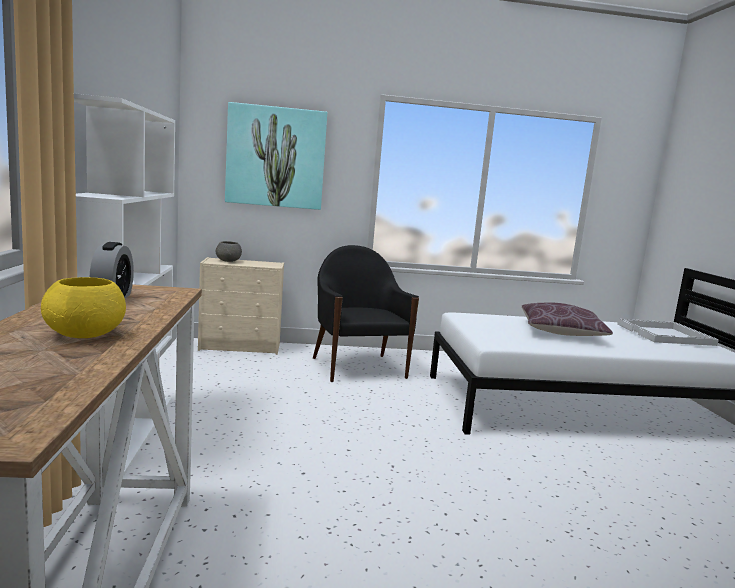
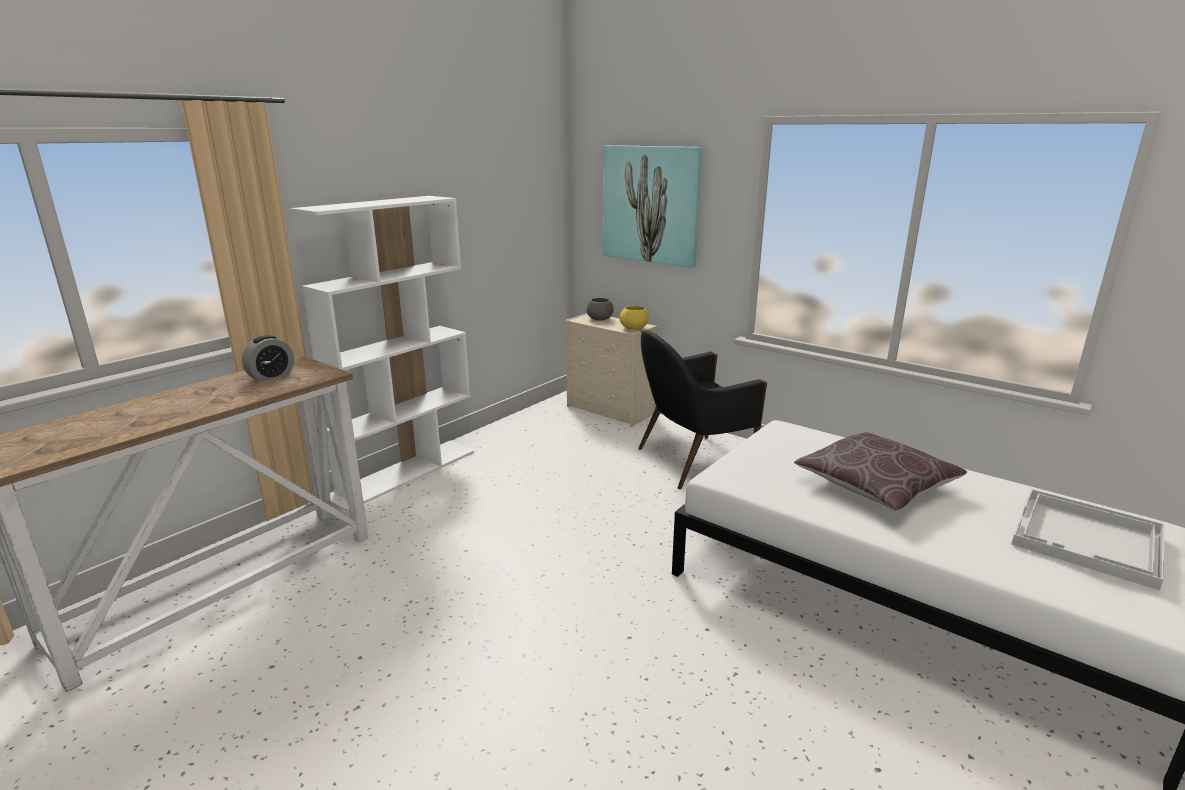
camera: 45 degrees right, 10 degrees up
(86, 334) = (178, 408): yellow bowl -> yellow bowl (634, 328)
(358, 367) = (691, 462): black armchair -> black armchair turned 135 degrees counterclockwise

